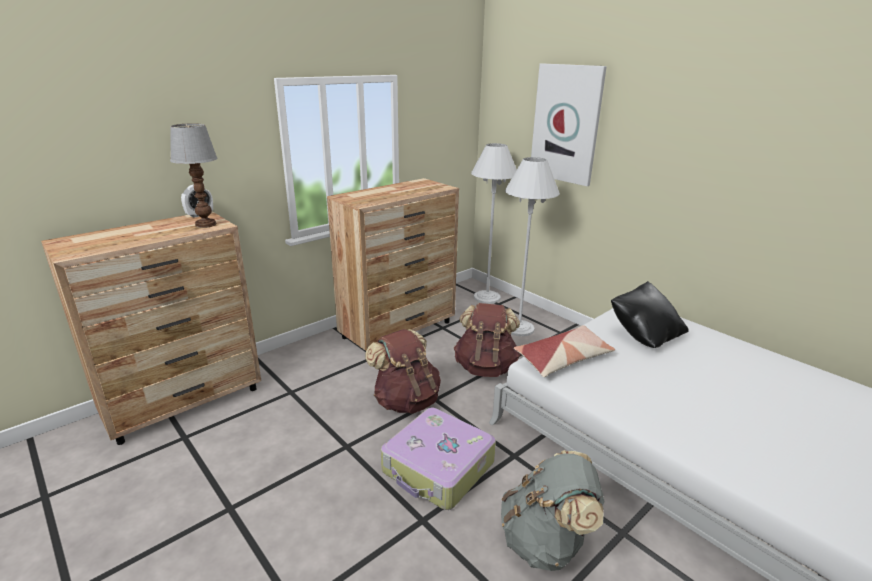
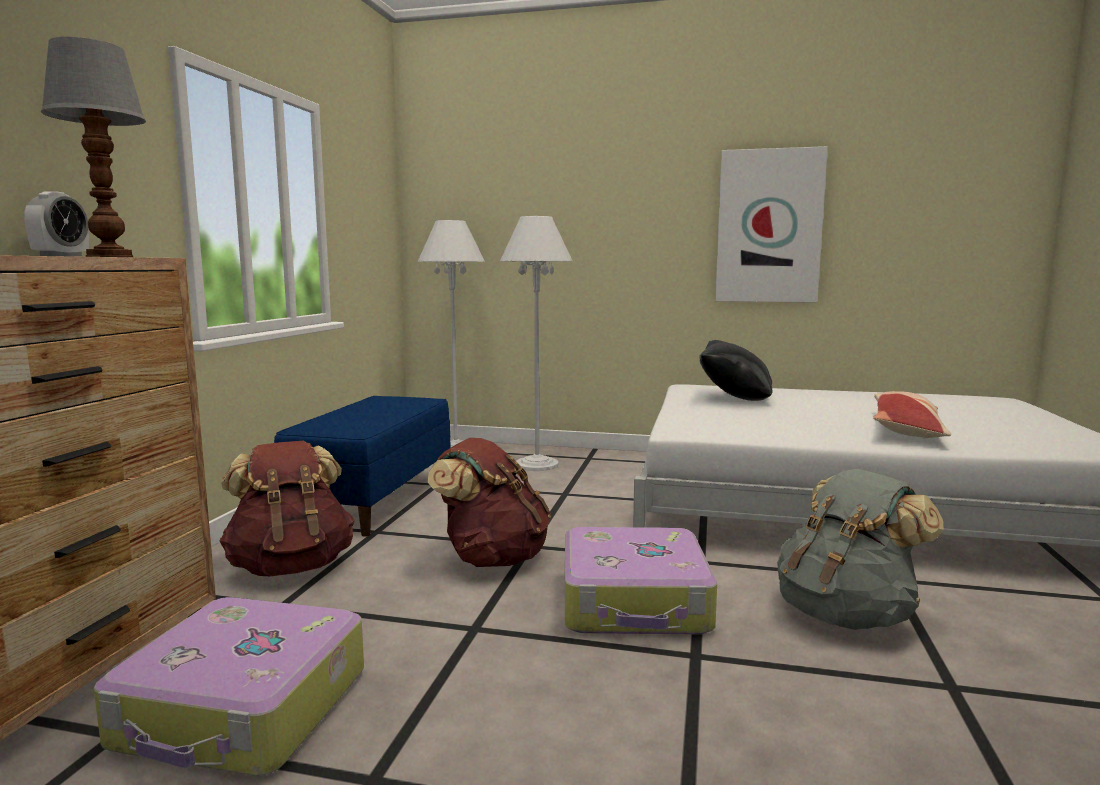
camera: 35 degrees left, 15 degrees down
(226, 447) = (244, 709): none -> suitcase
(398, 330) = (374, 499): brown dresser -> blue bench
(486, 367) = (549, 503): brown backpack -> brown backpack (291, 566)
(564, 359) = (698, 423): pillow -> pillow (906, 429)
(566, 124) = (542, 187): picture -> picture (769, 226)

